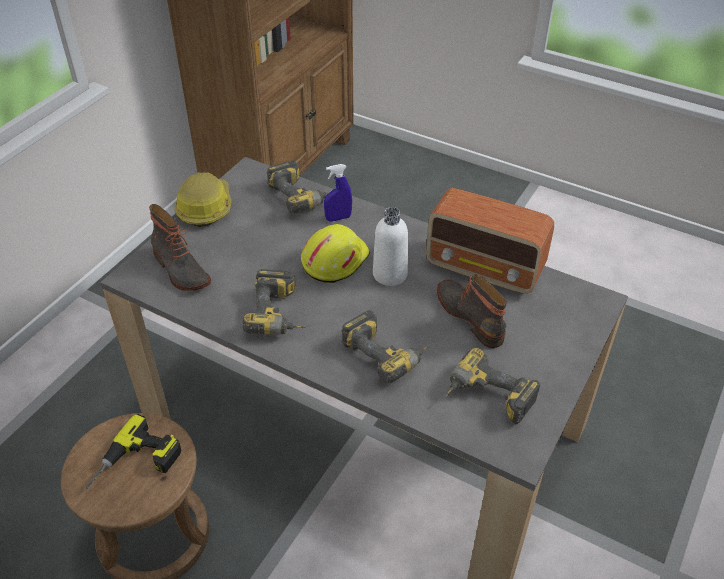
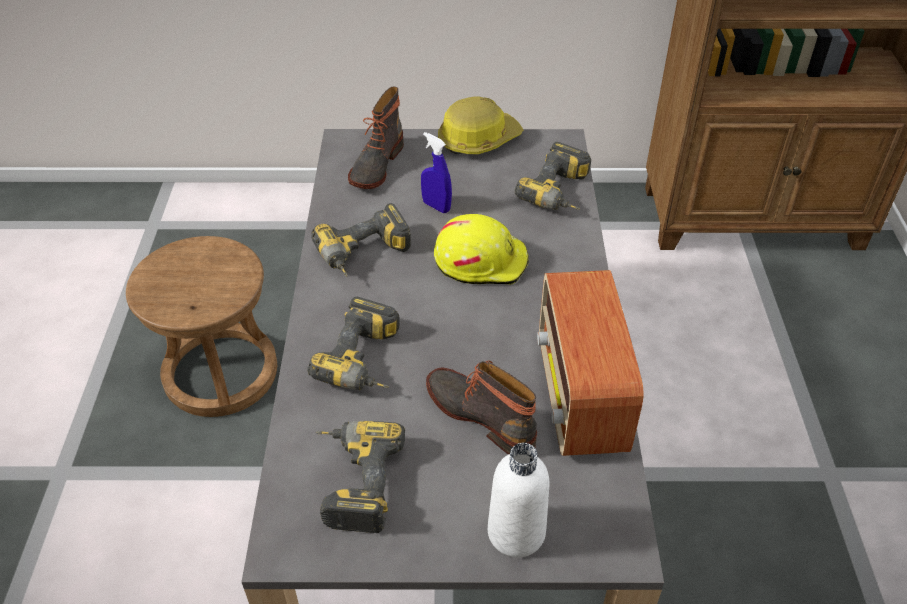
camera: 60 degrees right, 0 degrees up
(136, 465) = (197, 283): power drill -> none
(338, 218) = (551, 235): blue spray bottle -> blue spray bottle (436, 206)
(390, 274) = (495, 314): white bottle -> white bottle (516, 532)
(471, 316) = (482, 415): boot -> boot turned 75 degrees counterclockwise

